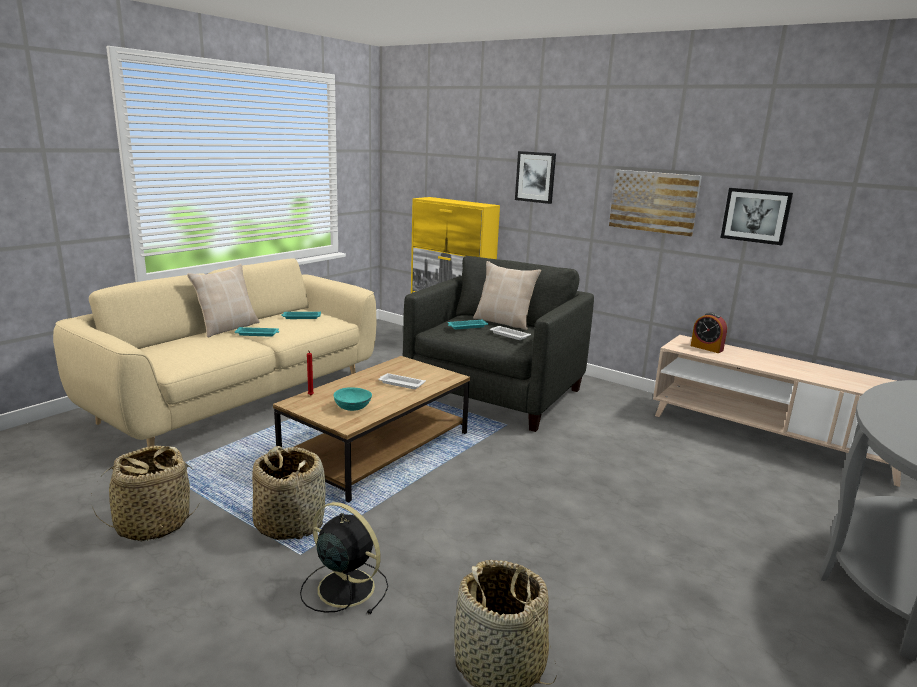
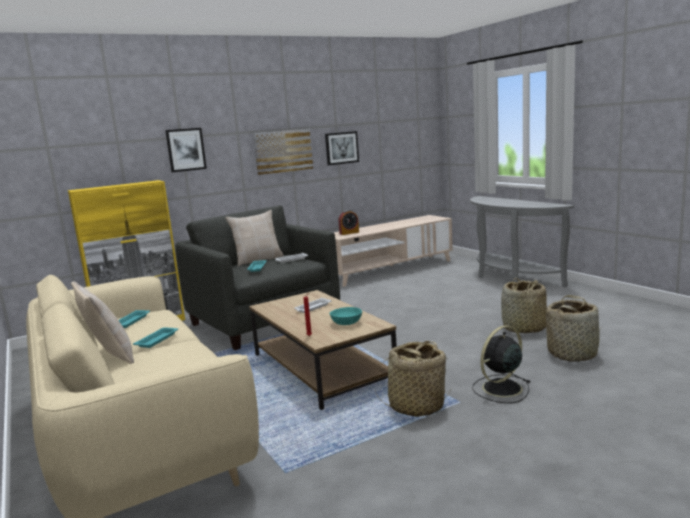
camera: 65 degrees left, 5 degrees down
(153, 524) = (389, 471): basket -> basket (524, 328)

